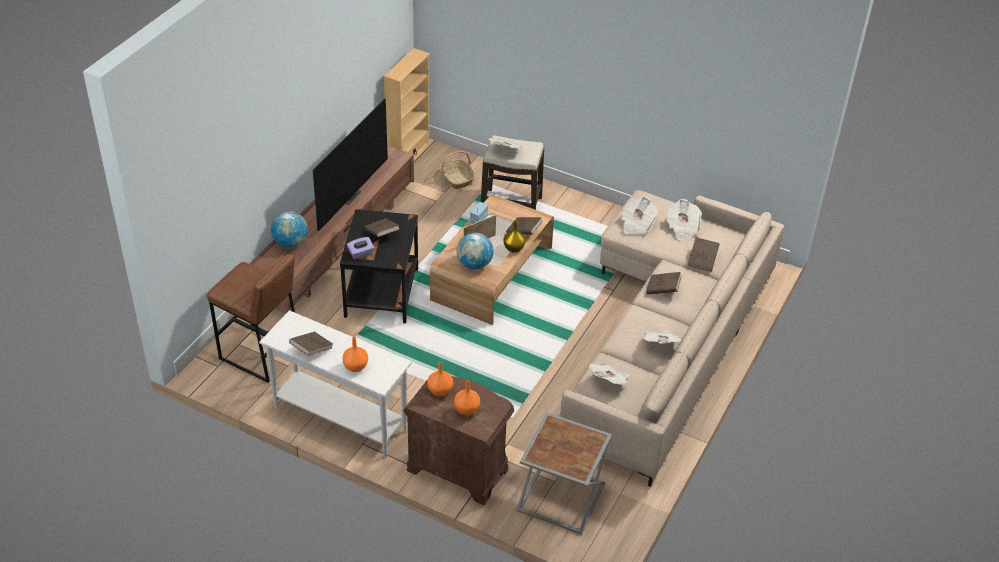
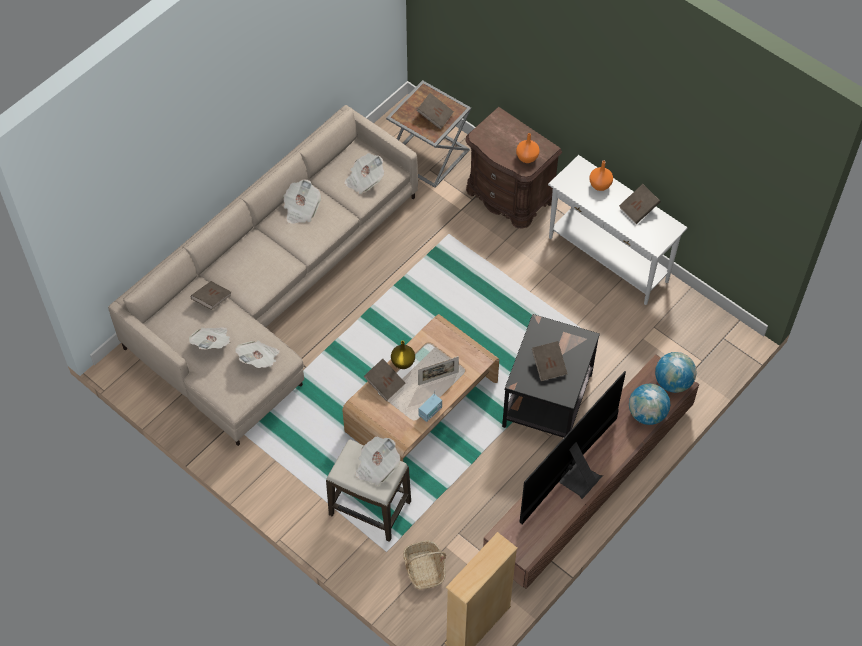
camera: 165 degrees left, 15 degrees up
(261, 354) = (679, 344): brown stool -> none
(361, 254) = (575, 342): purple tissue box -> none
(466, 409) = (508, 137): orange vase -> none
(474, 264) = (451, 348): globe -> globe (673, 382)
(662, 289) = (270, 270): brown book -> brown book (435, 116)

